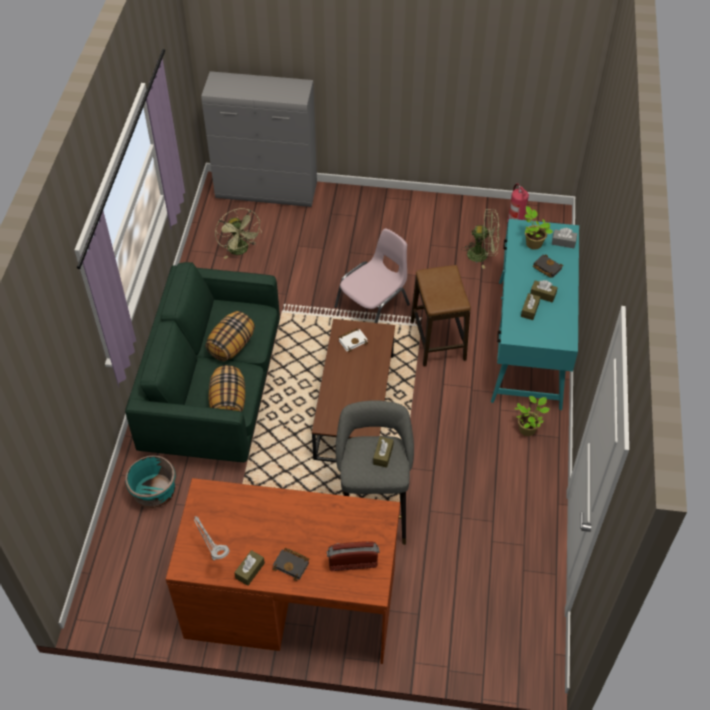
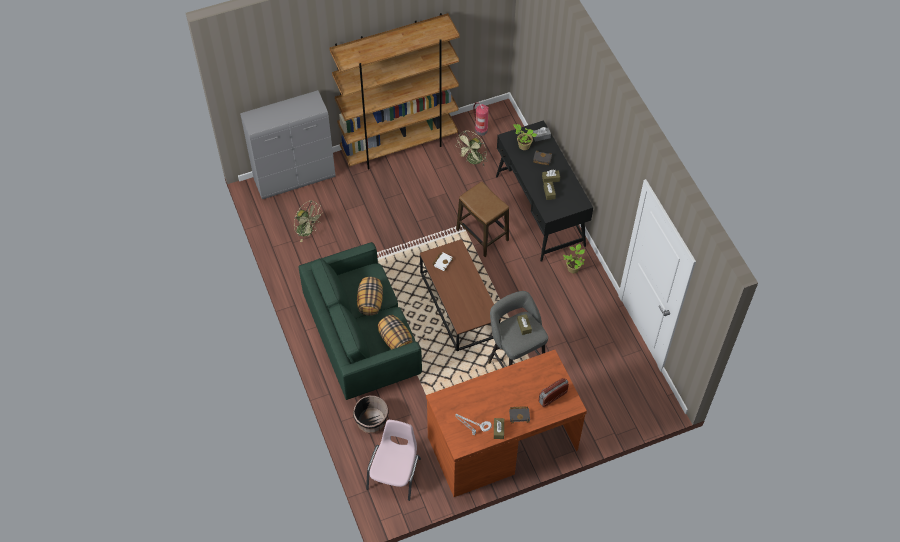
camera: 30 degrees left, 5 degrees up
(154, 492) = (371, 421): turquoise planter -> black planter
(374, 306) = (426, 230): pink chair -> pink chair (395, 473)
(407, 205) = (399, 146): none -> brown bookcase
(482, 254) = (473, 161): green fan -> green fan turned 150 degrees clockwise
(528, 343) = (539, 210): turquoise desk -> black desk

